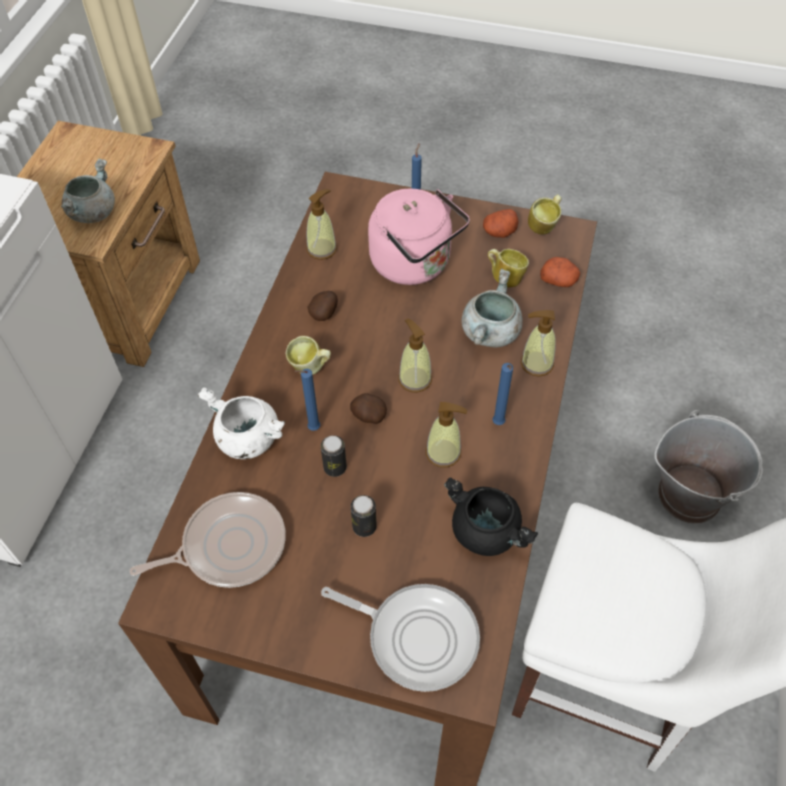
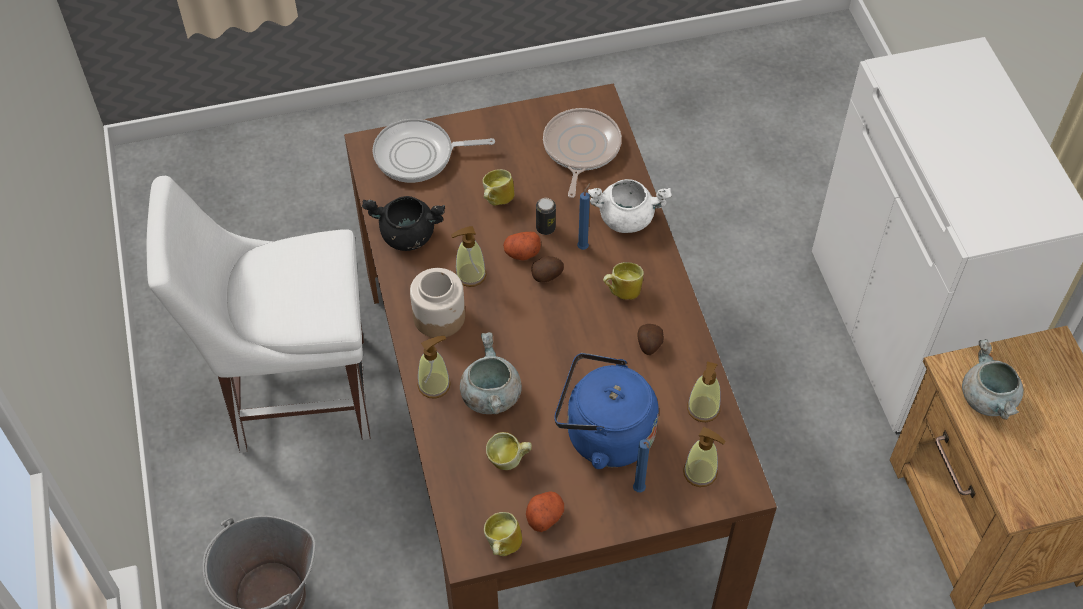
camera: 150 degrees right, 0 degrees up
(229, 546) = (580, 149): frying pan -> frying pan turned 150 degrees clockwise
(364, 526) = (496, 200): can -> mug
(414, 379) = (530, 322): soap dispenser -> soap dispenser (700, 472)
(415, 264) = (603, 435): pink kettle -> blue kettle
(498, 424) = (439, 316): blue candle -> jar
(559, 280) = (455, 484): potato -> potato (522, 253)

